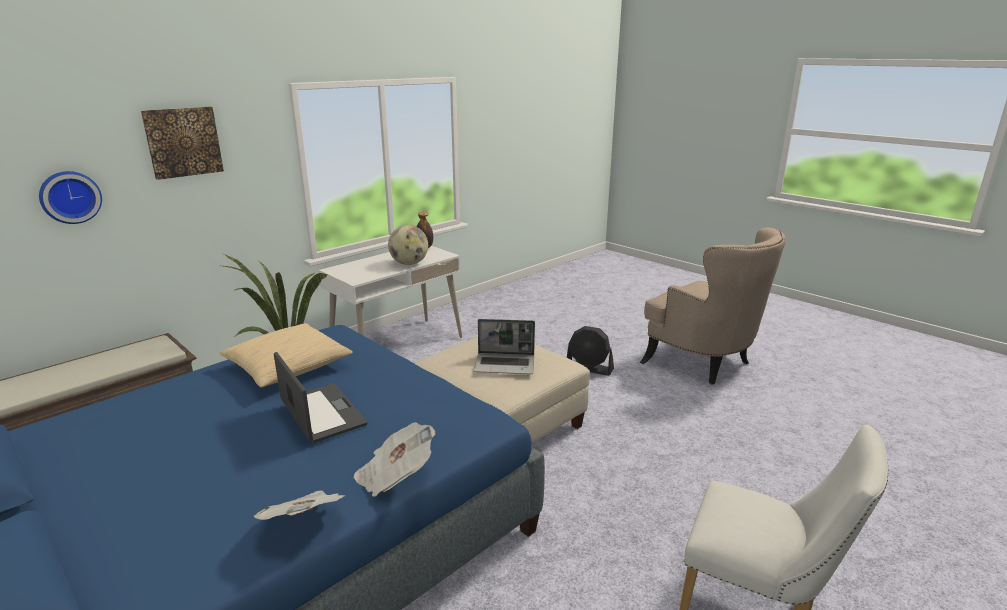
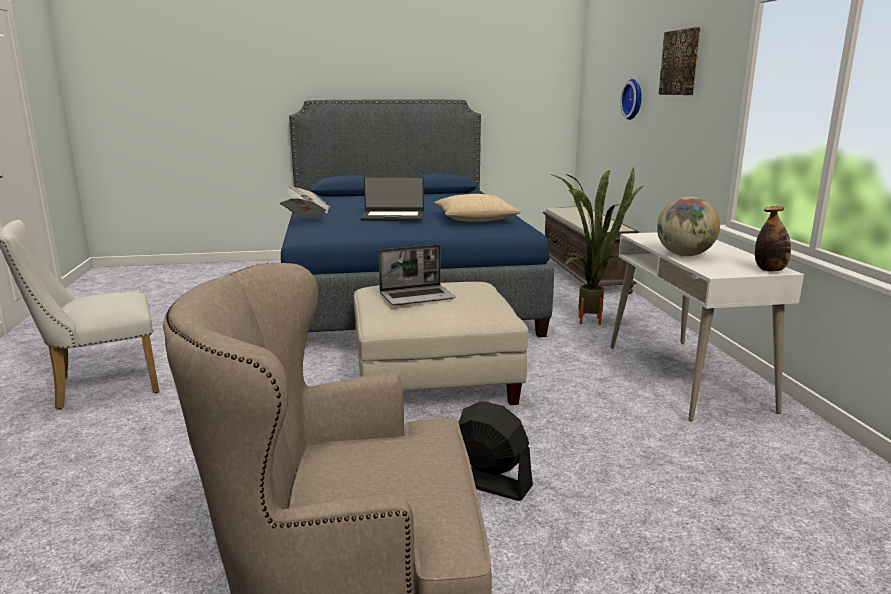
camera: 125 degrees right, 5 degrees down
(505, 365) = (417, 296): laptop -> laptop turned 150 degrees counterclockwise
(589, 368) = (487, 482): black fan -> black fan turned 60 degrees clockwise

